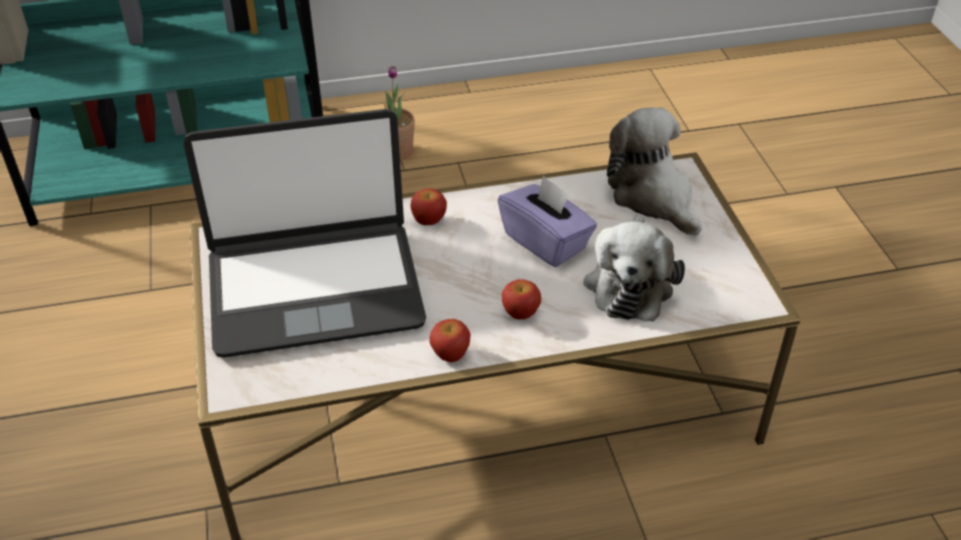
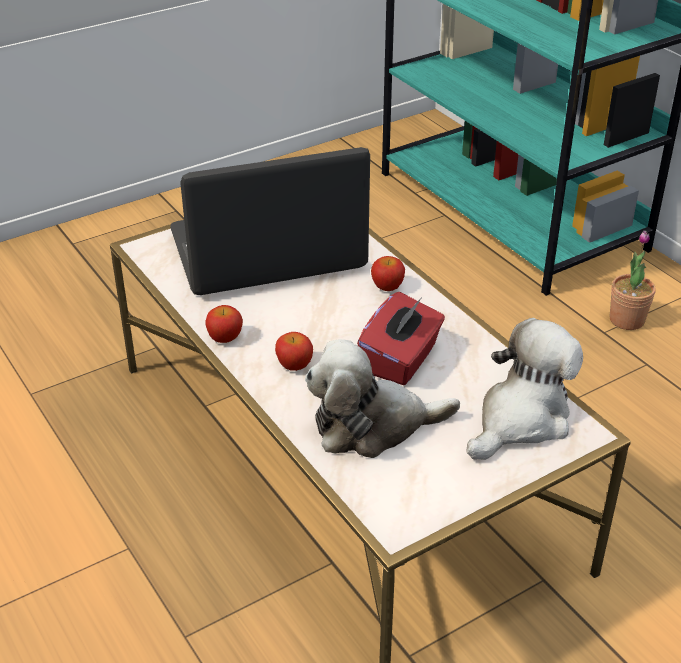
camera: 70 degrees right, 5 degrees down
(314, 288) = (267, 252): laptop -> laptop turned 105 degrees clockwise
(546, 241) = (401, 360): purple tissue box -> red tissue box

